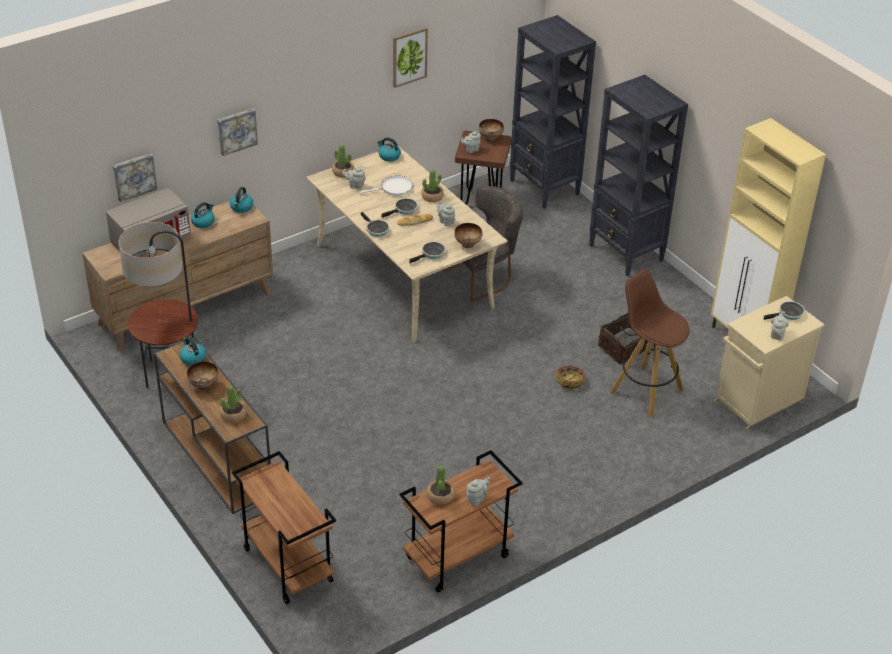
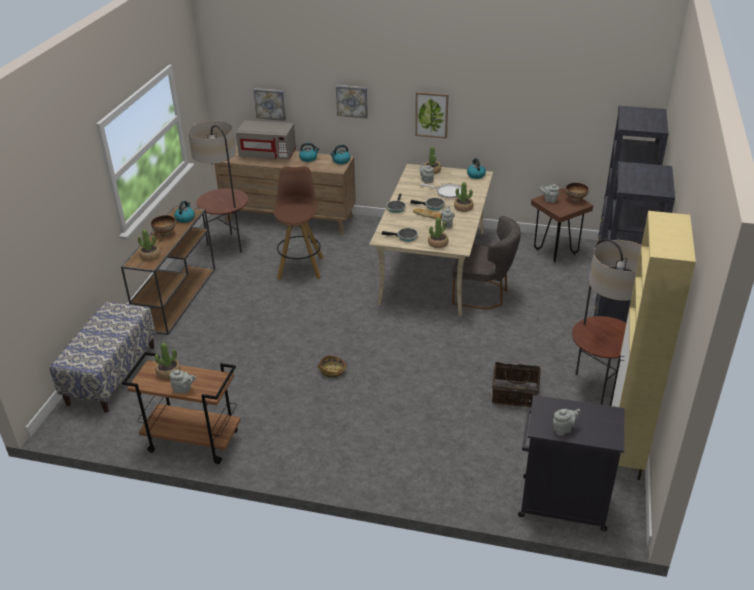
camera: 50 degrees right, 5 degrees down
(286, 565) = (111, 374): brown cart -> bench
(409, 56) = (513, 97): picture -> picture (431, 114)
(467, 244) = (438, 243): bowl -> potted plant
(570, 381) = (439, 390): basket -> basket (333, 371)
(645, 390) = (483, 432): brown stool -> brown stool (300, 267)
(666, 303) = (596, 386): none -> floor lamp
(757, 403) = (561, 503): beige cabinet -> black cabinet
(789, 314) = (601, 422): frying pan -> none

